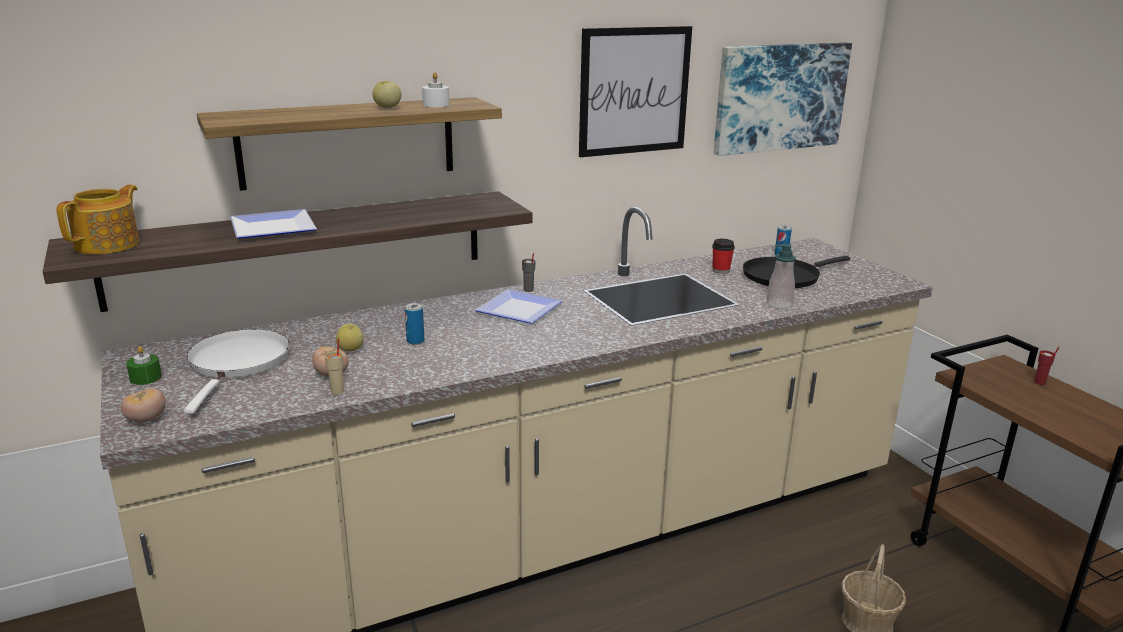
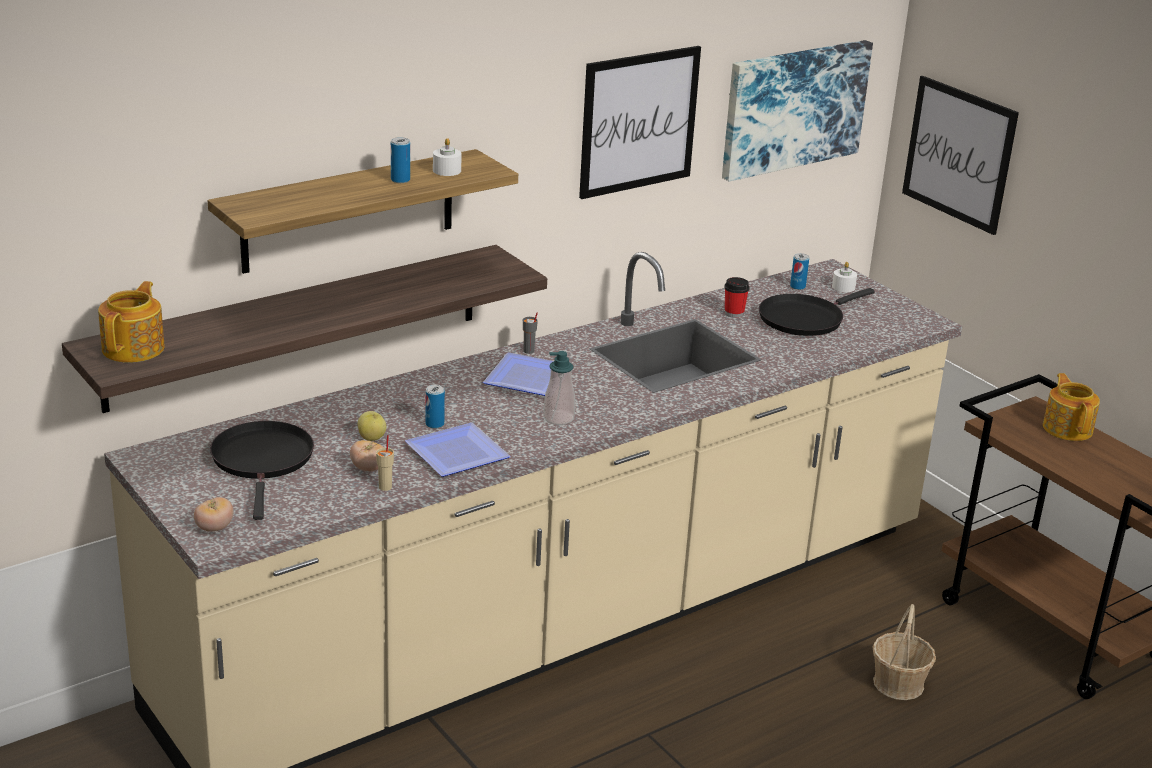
camera: 10 degrees left, 5 degrees up
(145, 378) = (178, 483): green candle -> none
(238, 363) = (263, 461): white frying pan -> black frying pan
(271, 229) = (286, 317): plate -> plate (456, 455)
(387, 108) = (400, 180): apple -> can
(779, 304) = (803, 357): soap dispenser -> soap dispenser (558, 418)
(822, 256) = (843, 287): none -> white candle
(930, 140) = (959, 154): none -> picture
(1040, 382) = (1067, 428): red cup -> teapot

